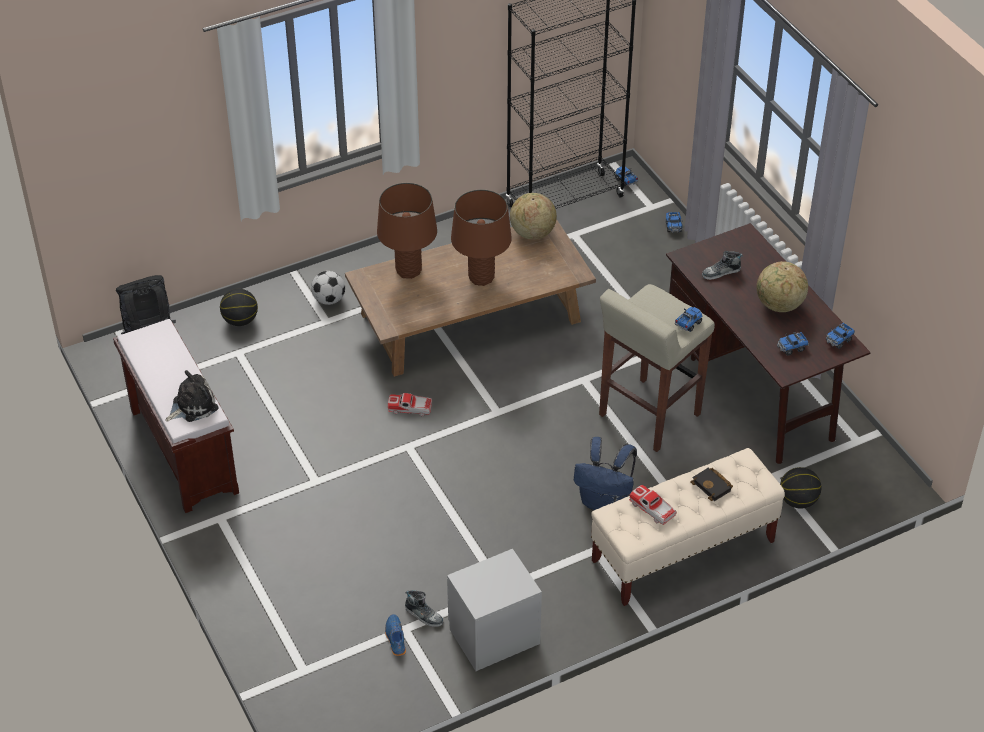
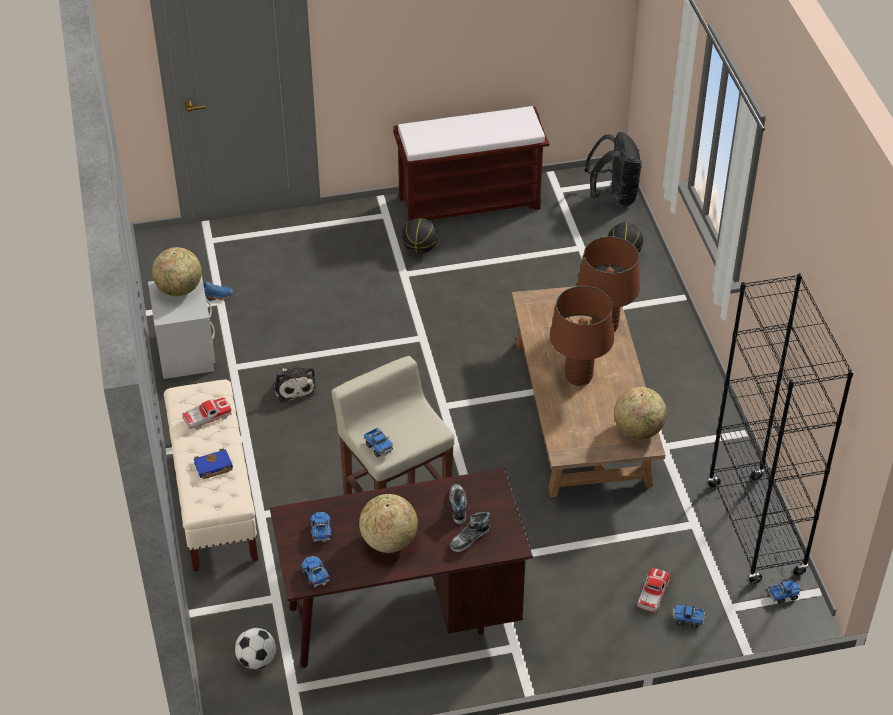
camera: 105 degrees right, 0 degrees up
(192, 406) = (431, 137): plush toy -> plush toy (294, 387)
(329, 299) = (637, 315): football -> football (257, 660)
(410, 408) = (470, 347): toy car -> toy car (652, 594)
(424, 615) = (228, 315): shoe -> shoe (470, 538)
(478, 586) = (179, 289): none -> globe
(605, 502) = (298, 458): blue backpack -> none
(713, 486) = (213, 467): black book -> blue book
(798, 501) = (235, 608): basketball -> basketball (419, 249)

